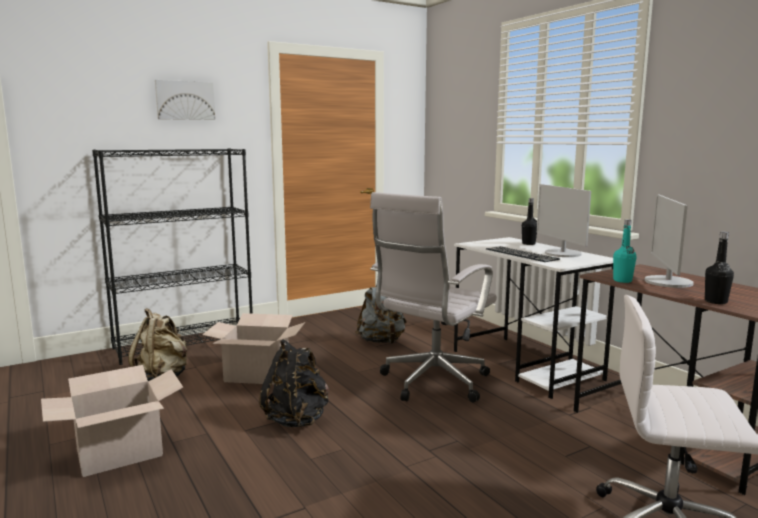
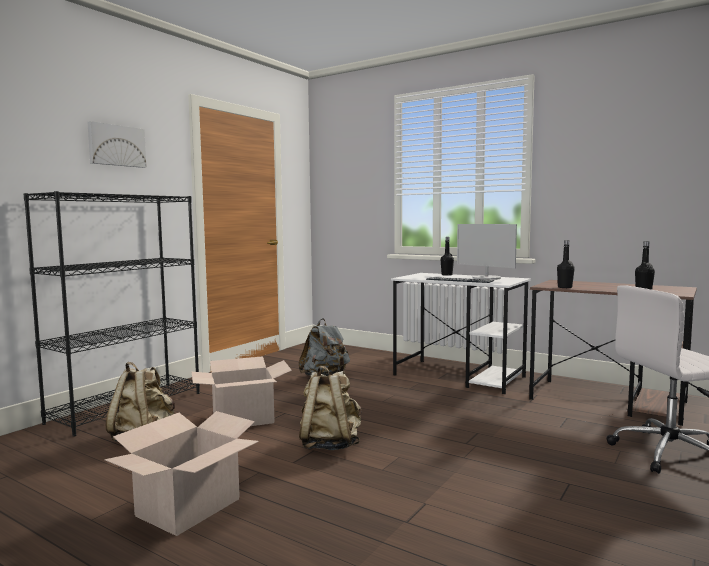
camera: 25 degrees left, 5 degrees down
(297, 419) = (330, 444): black backpack -> beige backpack
(431, 383) = (407, 399): white office chair -> none
(622, 280) = (565, 287): turquoise bottle -> black bottle
(667, 282) = (592, 286): monitor -> none

